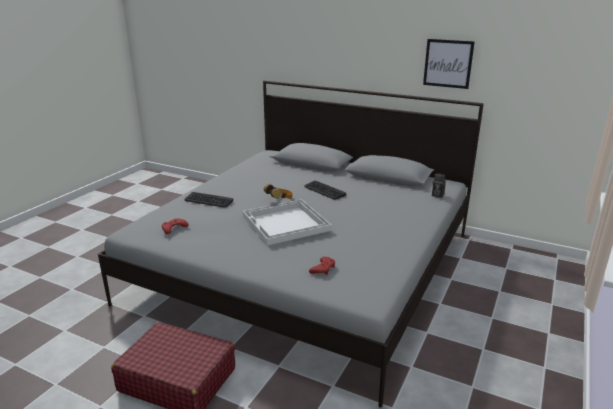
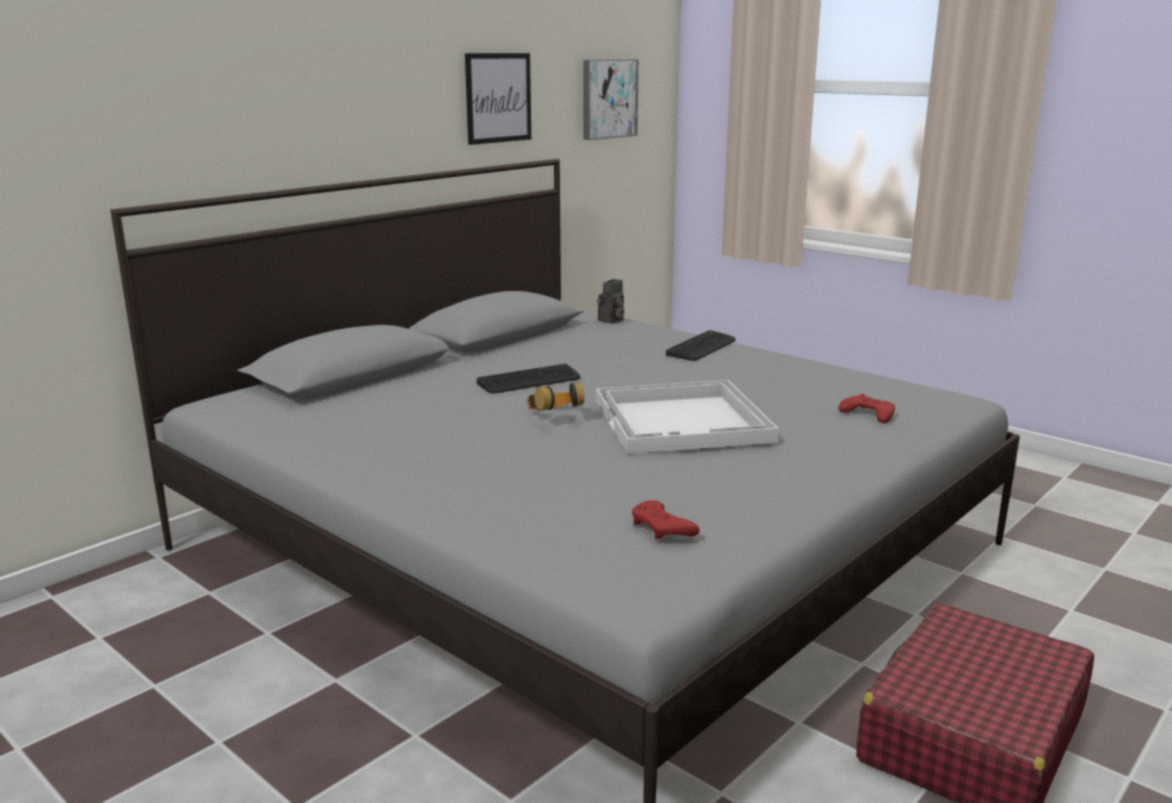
camera: 75 degrees left, 5 degrees down
(208, 200) = (501, 485): keyboard -> keyboard (702, 347)
(544, 74) = (608, 99): none -> picture

